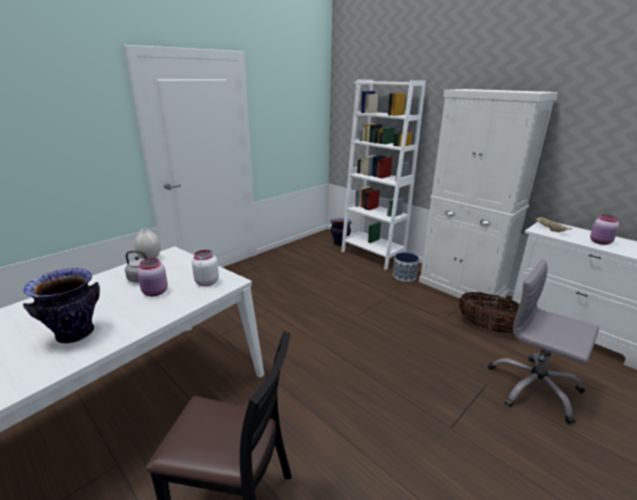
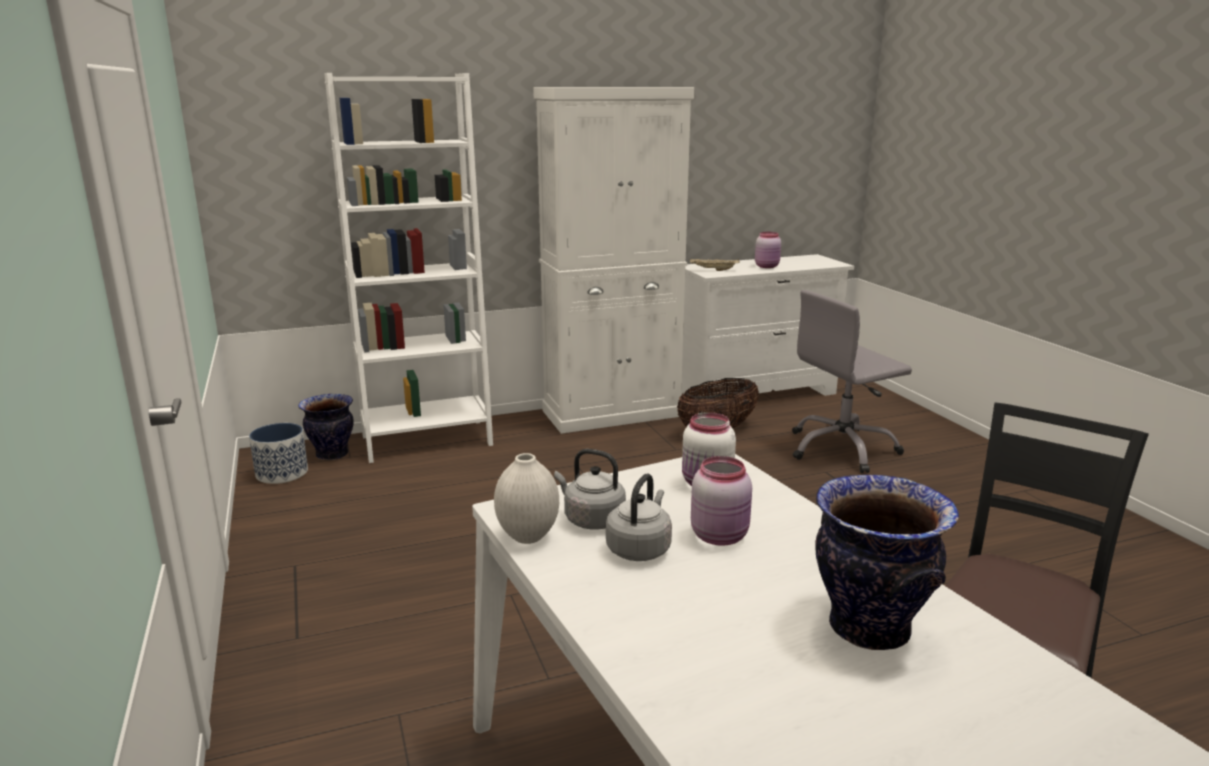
camera: 65 degrees left, 5 degrees down
(166, 266) = (591, 519): none -> grey kettle
(404, 276) = (532, 438): planter -> planter (282, 473)

